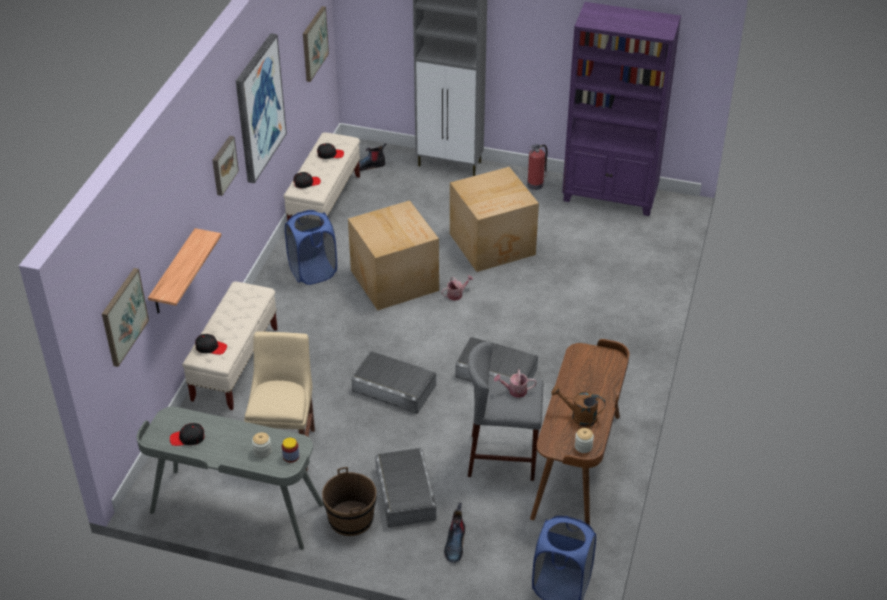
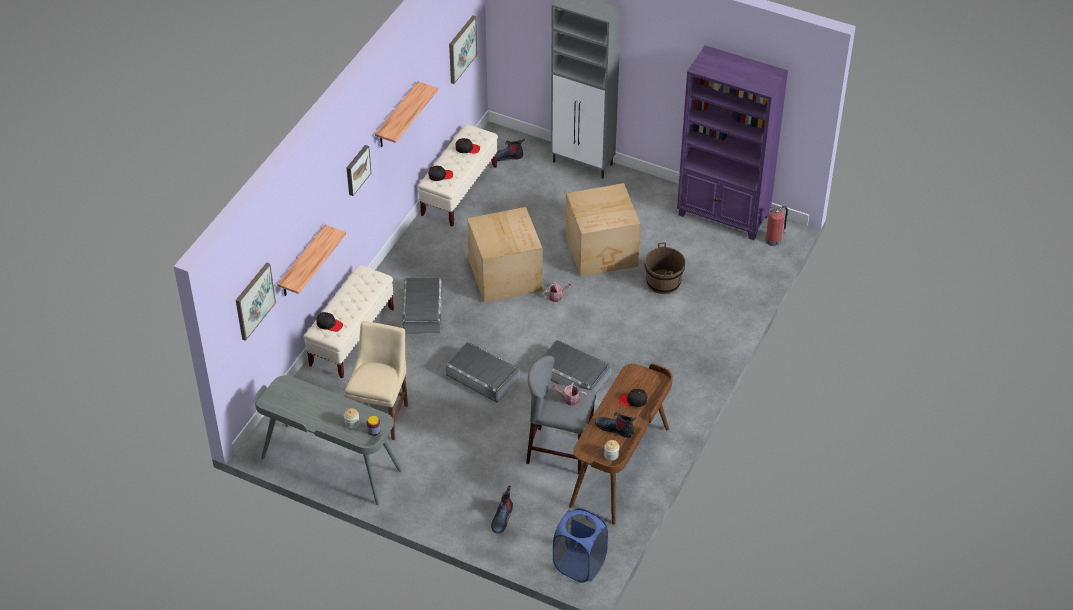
camera: 10 degrees right, 5 degrees up
(188, 438) = (295, 404): black cap -> black cap (633, 400)
(259, 108) = (397, 116): picture -> shelf
(313, 271) = (435, 258): blue laundry basket -> none
(351, 519) = (422, 485): brown bucket -> brown bucket (663, 282)
(405, 493) = (471, 470): grey storage box -> grey storage box (422, 310)
(536, 184) = (657, 194): fire extinguisher -> fire extinguisher (774, 240)
(579, 416) = (615, 429): brown watering can -> boot

